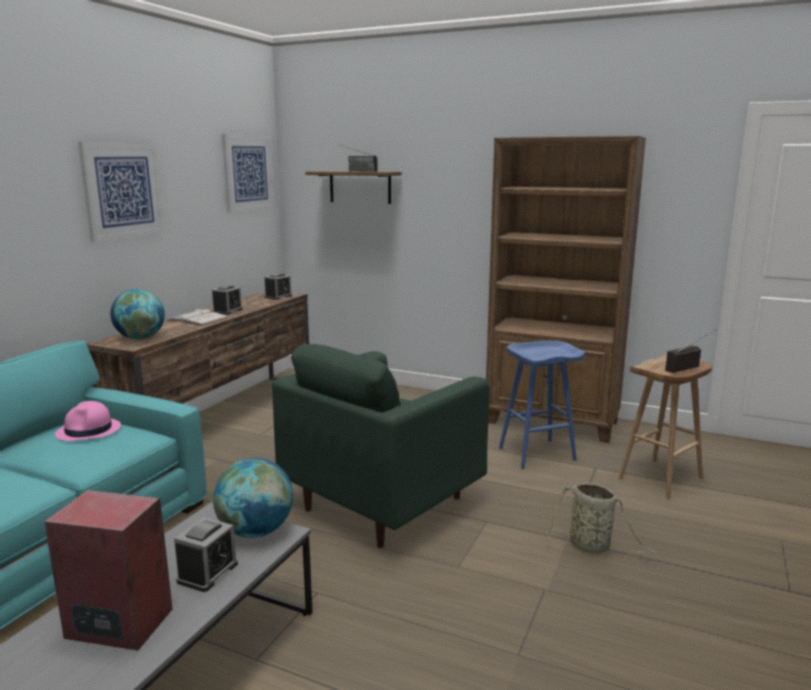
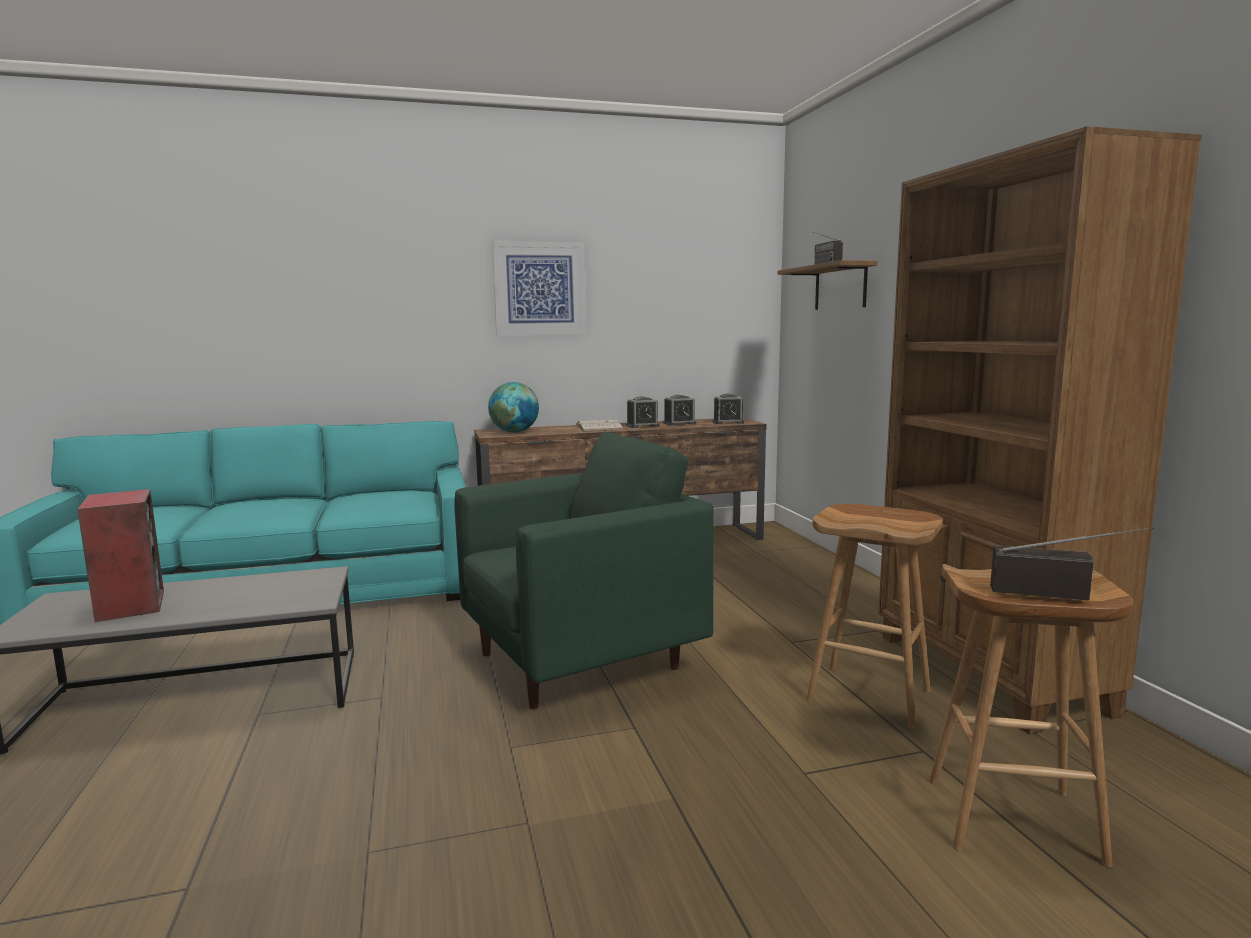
camera: 50 degrees right, 5 degrees down
(89, 431) = (397, 496): pink hat -> none
(208, 572) = (224, 603): alarm clock -> alarm clock (679, 423)
(248, 173) = (724, 276): picture -> none
(256, 531) = (309, 593): globe -> none
(382, 504) = (581, 661): green armchair -> green armchair turned 150 degrees clockwise
(537, 453) = (871, 696): blue stool -> brown stool
(592, 547) = (684, 824): basket -> none

